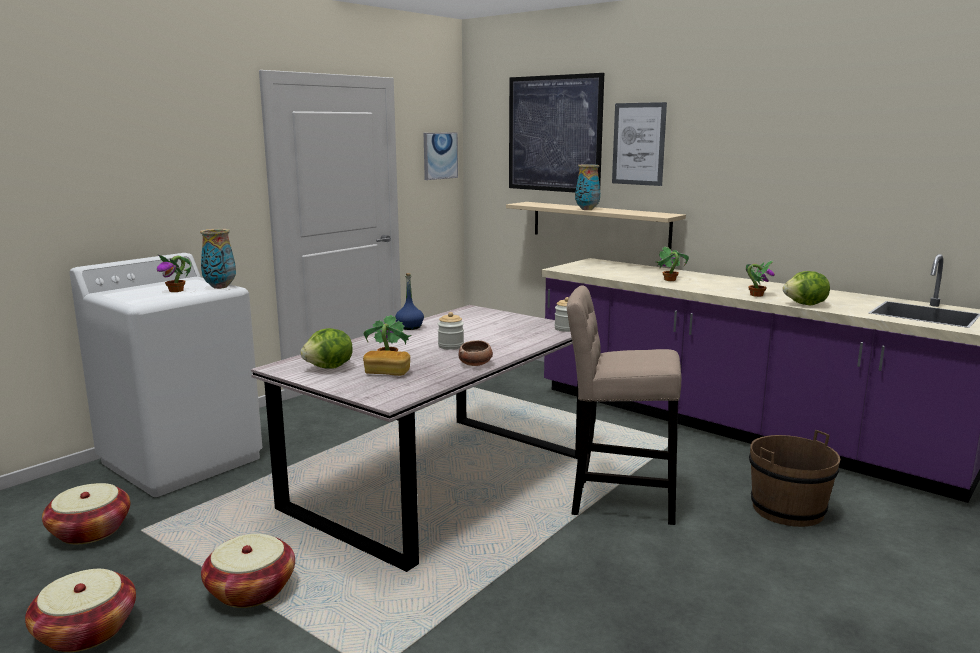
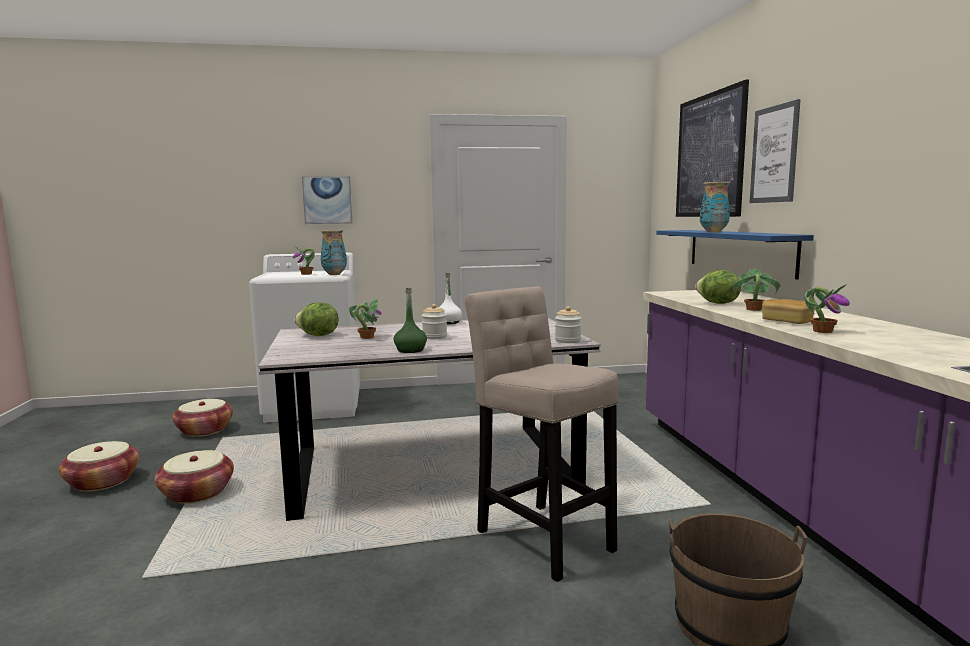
camera: 40 degrees right, 5 degrees down
(387, 373) = (337, 344): bread -> bread (786, 322)
(410, 327) = (448, 322): blue bottle -> white bottle
(440, 155) = (620, 188): picture -> picture (327, 200)
(476, 364) = (410, 350): bowl -> green bottle
(599, 224) = (739, 251): beige shelf -> blue shelf
(806, 305) = (865, 347): lettuce -> lettuce (717, 303)

